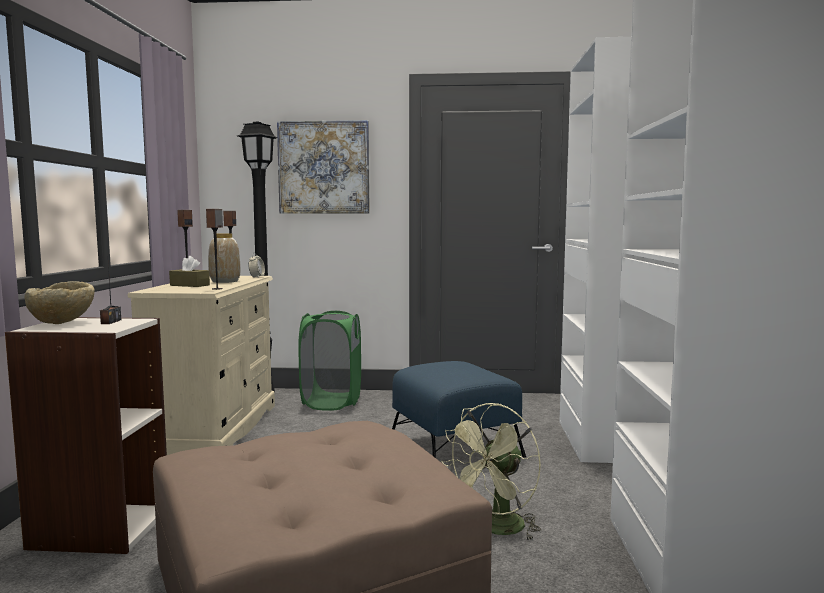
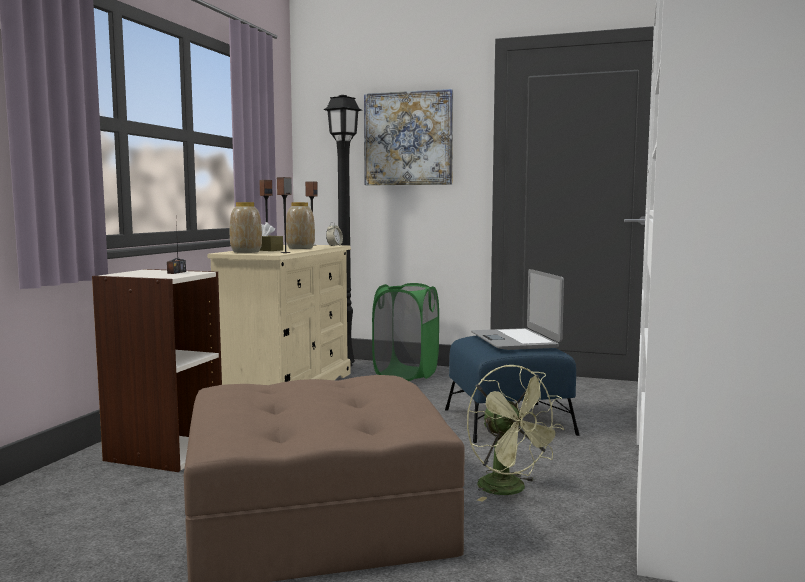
camera: 15 degrees right, 0 degrees up
(62, 323) = (139, 272): beige bowl -> none
(171, 289) = (246, 252): none -> vase
(461, 369) = (515, 340): none -> laptop
(495, 529) = (510, 490): green fan -> green fan turned 90 degrees counterclockwise

